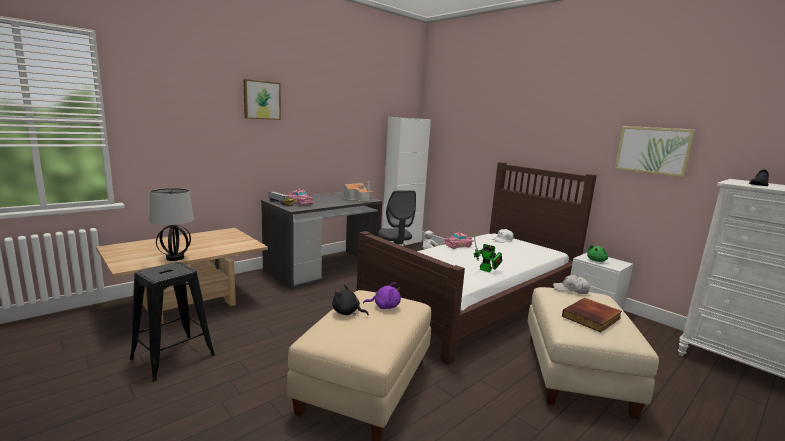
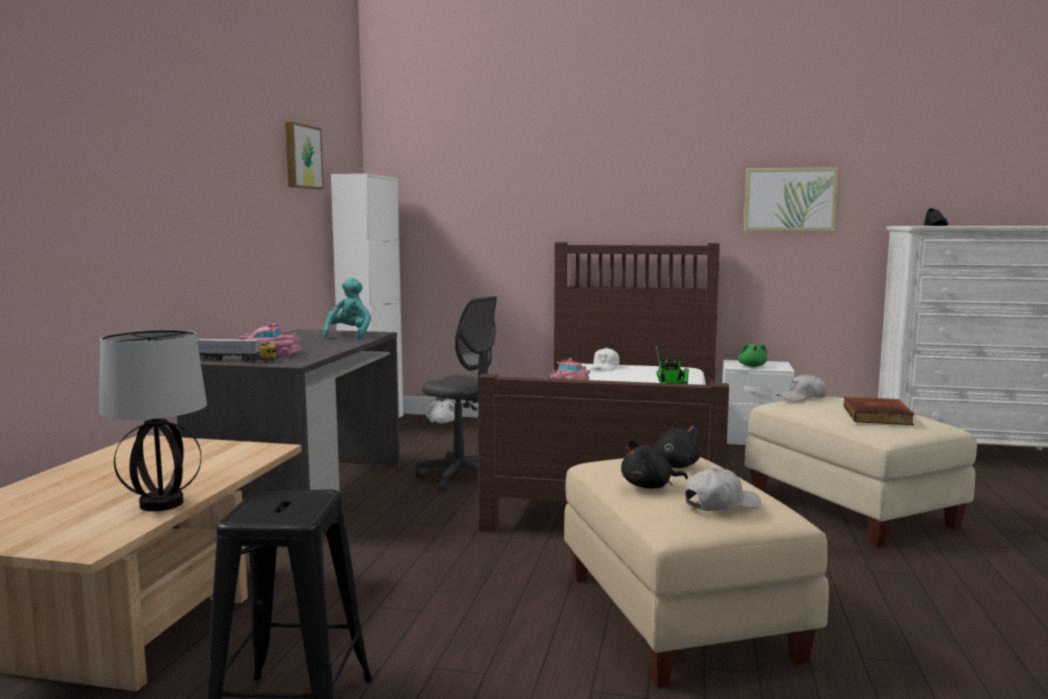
camera: 35 degrees left, 5 degrees down
(261, 100) = (154, 131): picture -> picture (301, 157)
(352, 335) = (721, 504): none -> white cap
(357, 198) = (349, 335): toy house -> turquoise plush toy
(384, 306) = (673, 466): purple plush toy -> black plush toy

